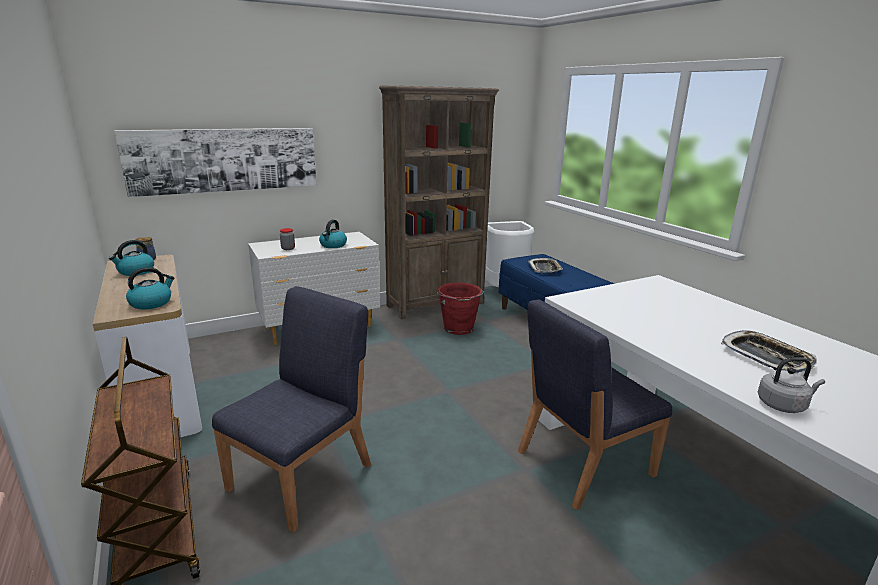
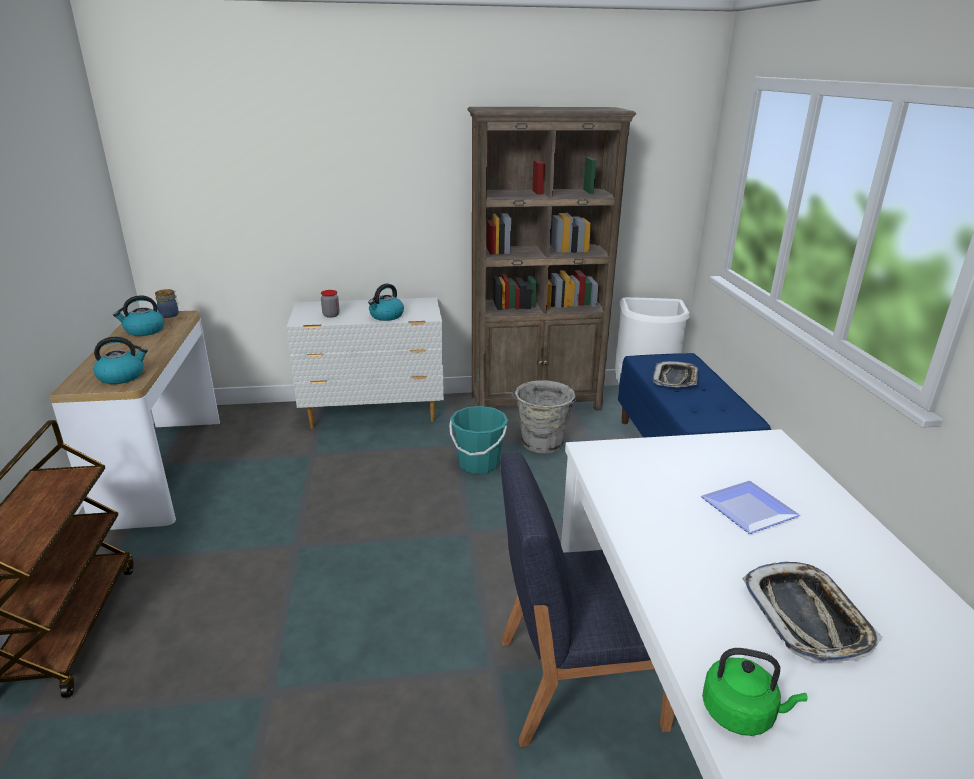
camera: 20 degrees right, 5 degrees up
(224, 160) = (268, 200): picture -> none
(303, 476) = (236, 606): blue chair -> none
(423, 348) = (478, 464): none -> turquoise bucket
(458, 329) = (541, 444): red bucket -> grey bucket
(682, 314) = (745, 509): none -> plate
(783, 405) = (741, 713): grey kettle -> green kettle

